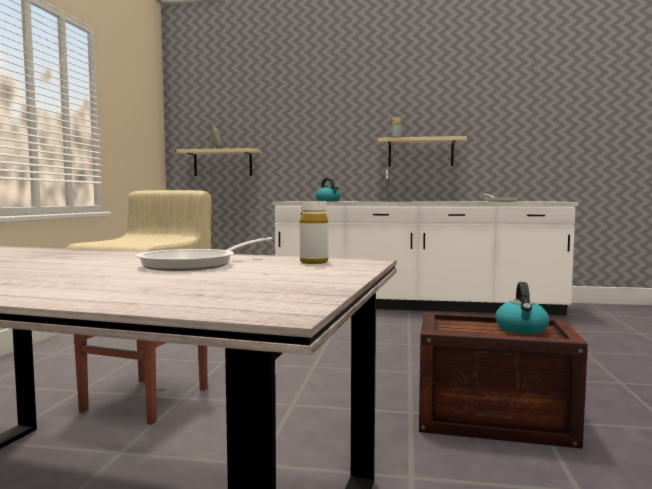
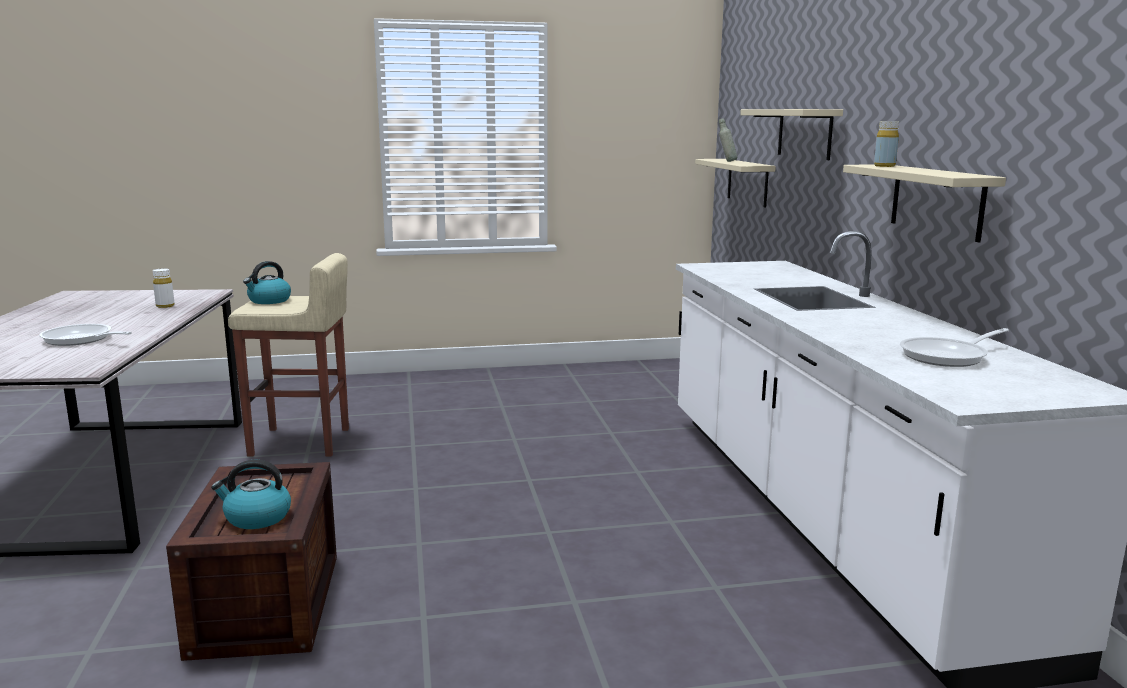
camera: 70 degrees right, 10 degrees up
(293, 129) = (804, 133): none -> beige shelf
(314, 262) = (83, 360): white bottle -> white bottle (165, 306)
(328, 201) = (743, 277): kettle -> kettle (269, 301)

